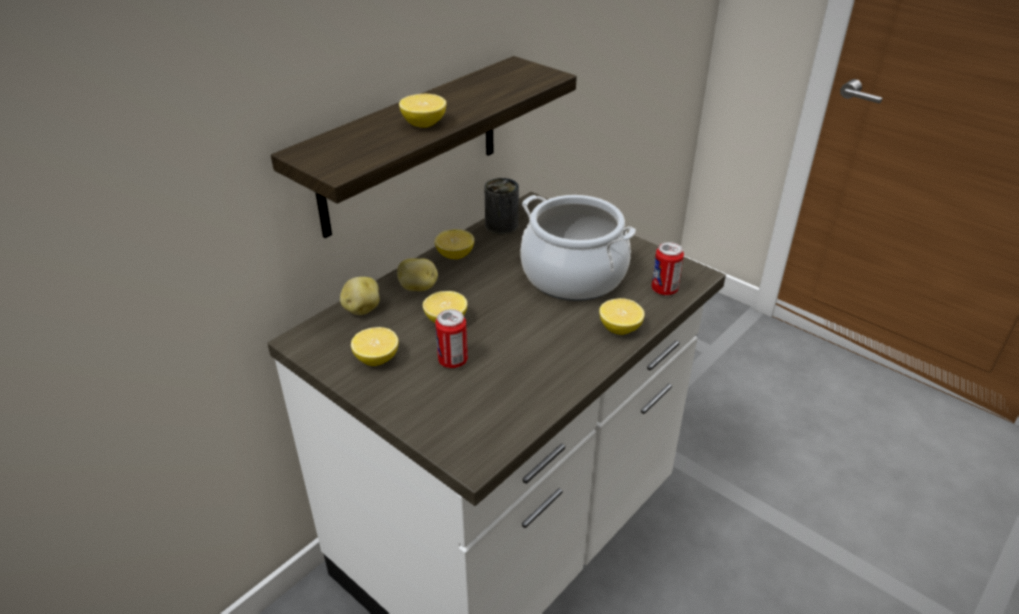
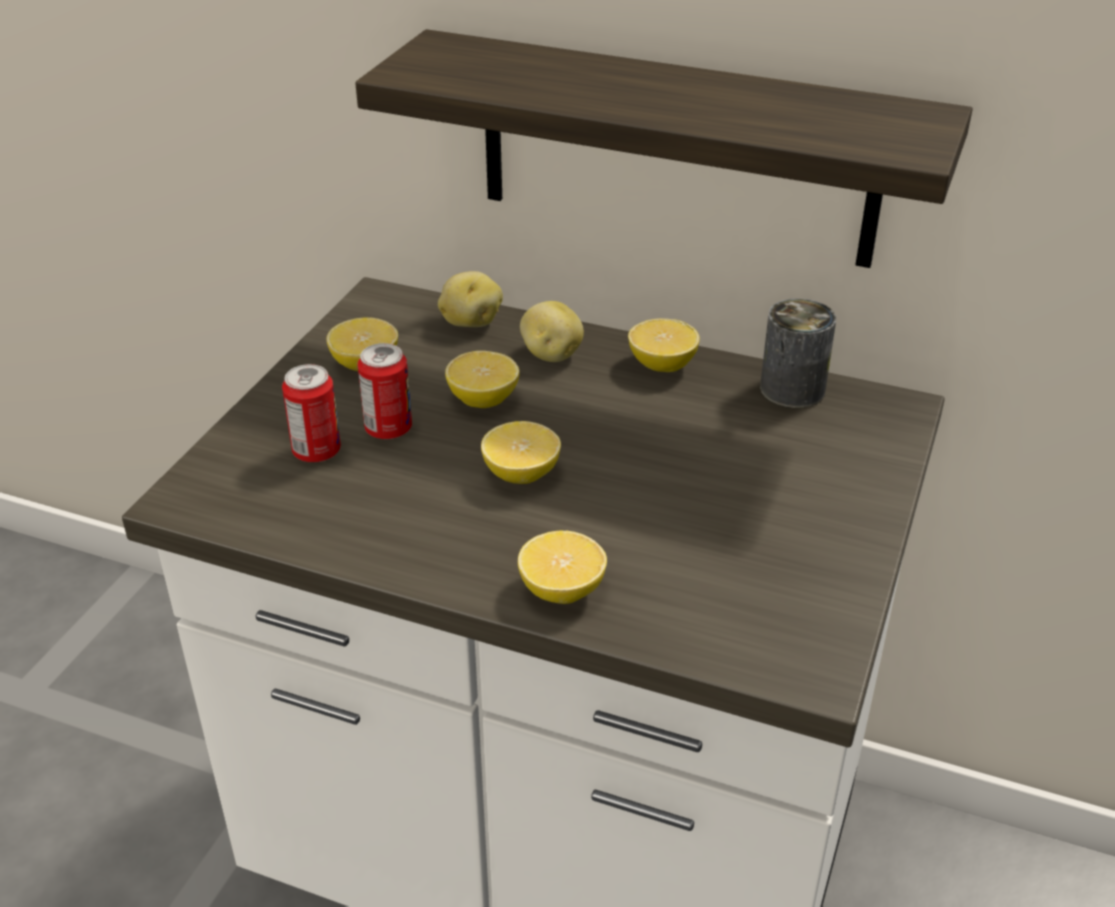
camera: 70 degrees right, 0 degrees up
(424, 124) = (596, 92): lemon -> lemon (521, 474)
(573, 275) = (693, 503): cooking pot -> none
(664, 290) = (724, 631): can -> can (317, 452)

